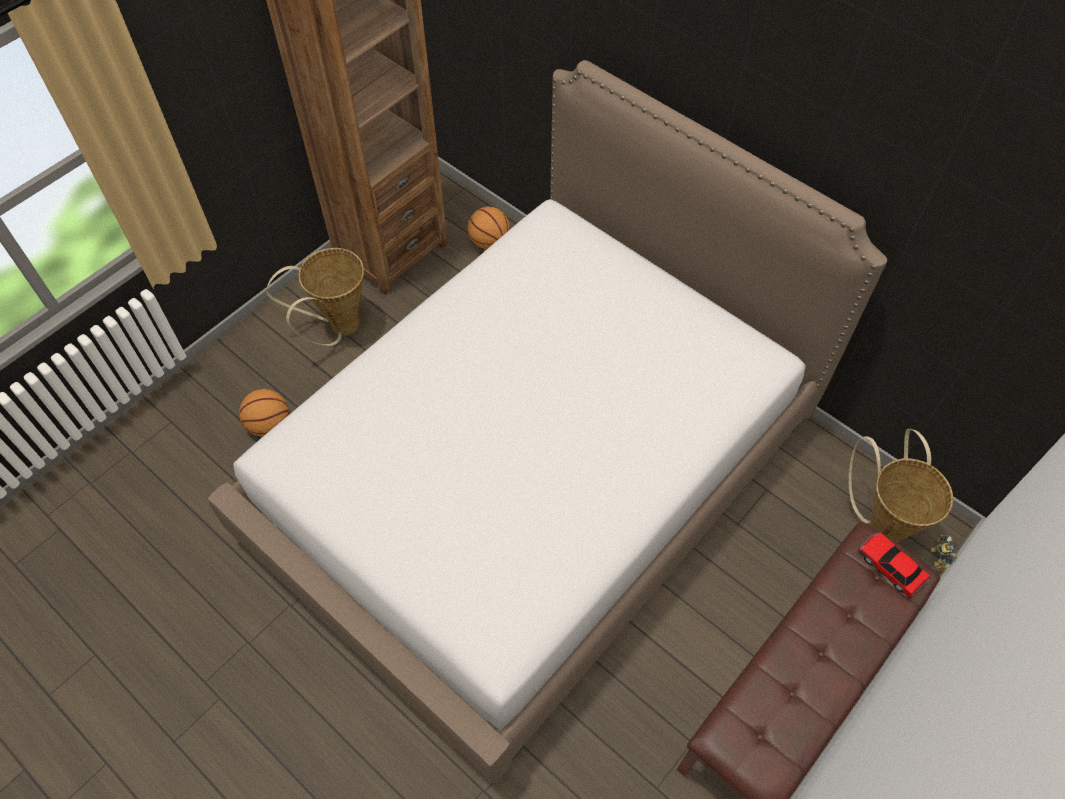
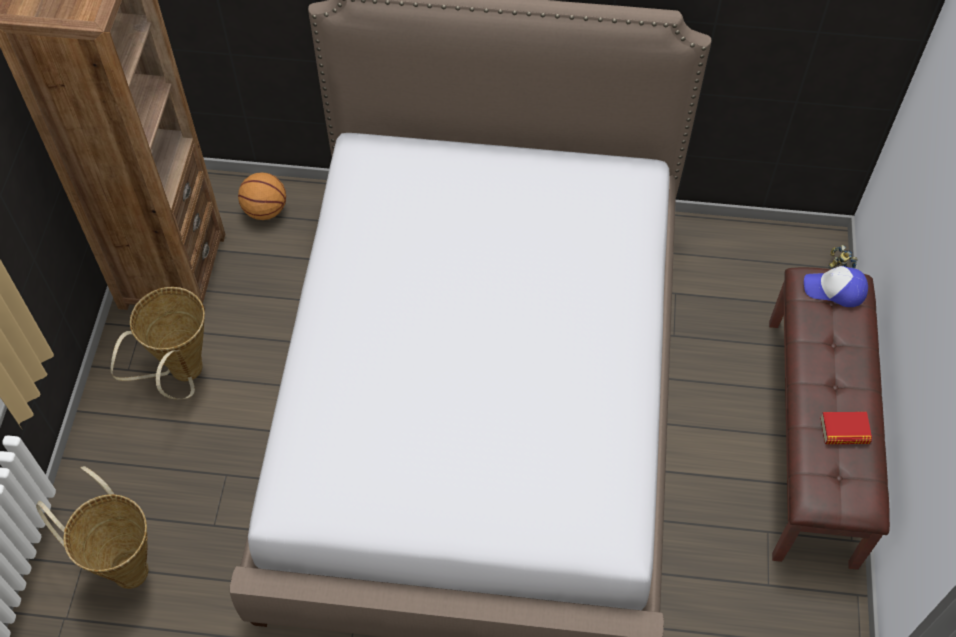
camera: 35 degrees left, 0 degrees up
(269, 424) = (189, 505): basketball -> none
(798, 698) = (844, 431): none -> book
(880, 526) = (781, 270): basket -> basket (126, 566)
(890, 567) = (835, 290): toy car -> cap

